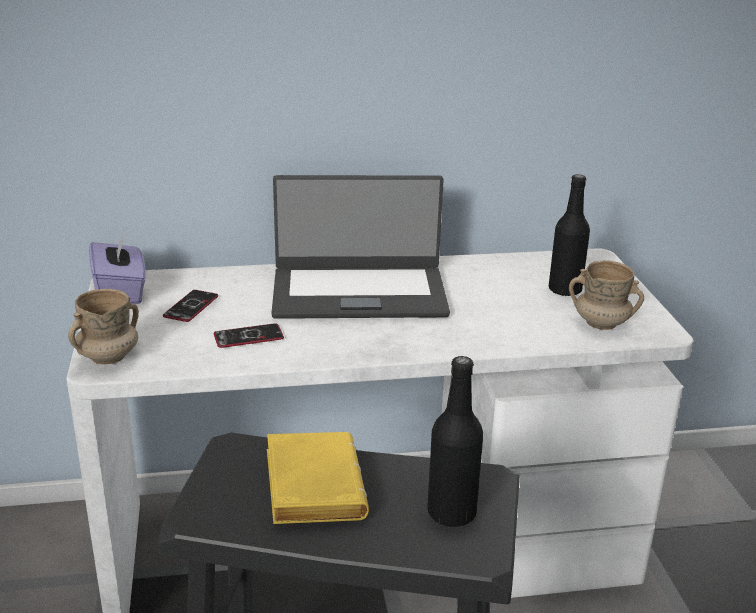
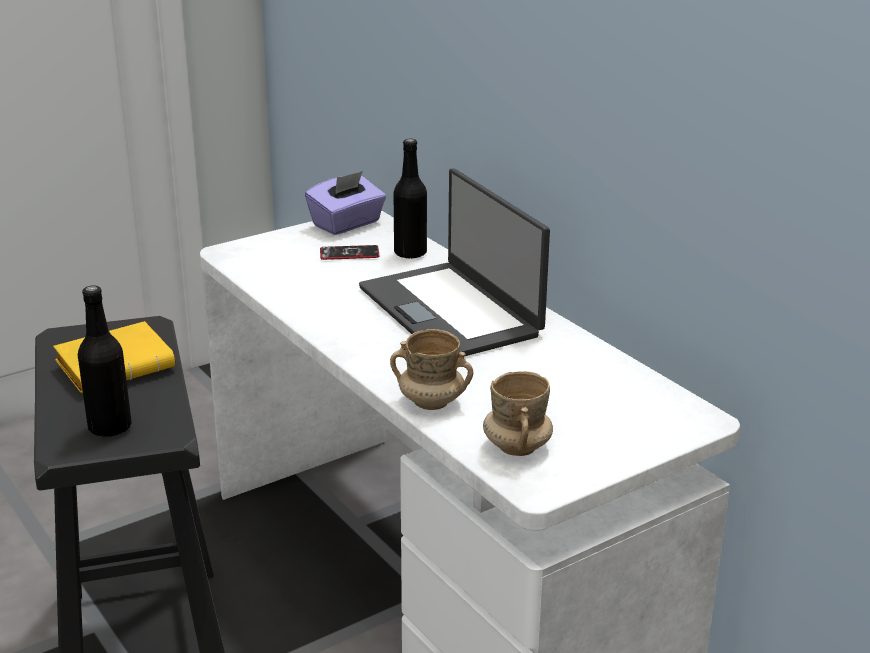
camera: 65 degrees right, 0 degrees up
(108, 357) = (241, 250): beige mug -> beige mug (431, 402)
(248, 337) = (319, 288): phone -> none
(565, 290) = (580, 413): black bottle -> black bottle (410, 253)

